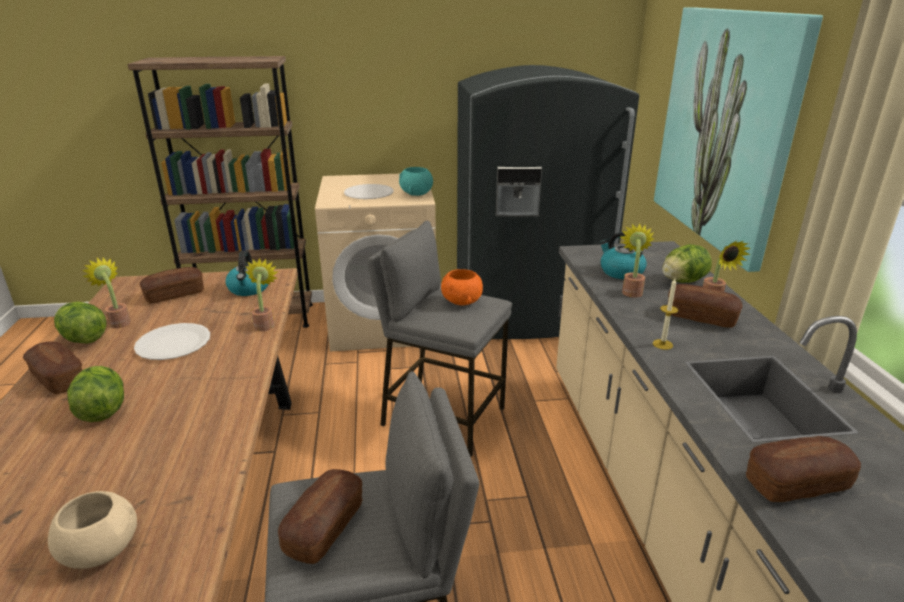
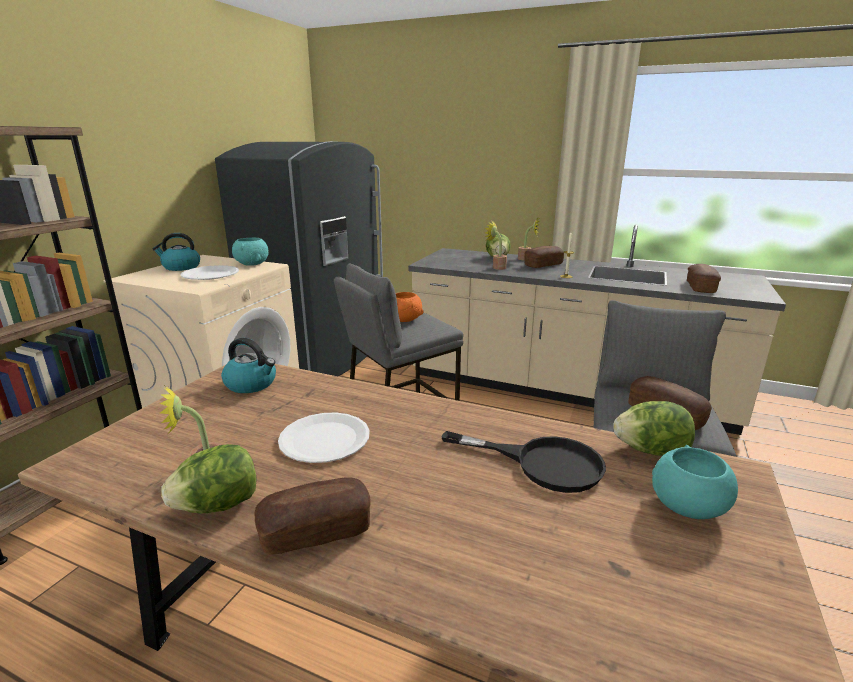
camera: 60 degrees left, 5 degrees down
(100, 551) = (687, 507): beige bowl -> turquoise bowl
(102, 411) = (438, 496): lettuce -> lettuce (651, 451)
(162, 449) = (542, 463): none -> black frying pan
(175, 294) = (187, 427): bread -> none
(265, 324) = (348, 387): potted plant -> none
(620, 272) = (468, 263): kettle -> kettle (181, 267)
(726, 129) = (449, 168): picture -> none

